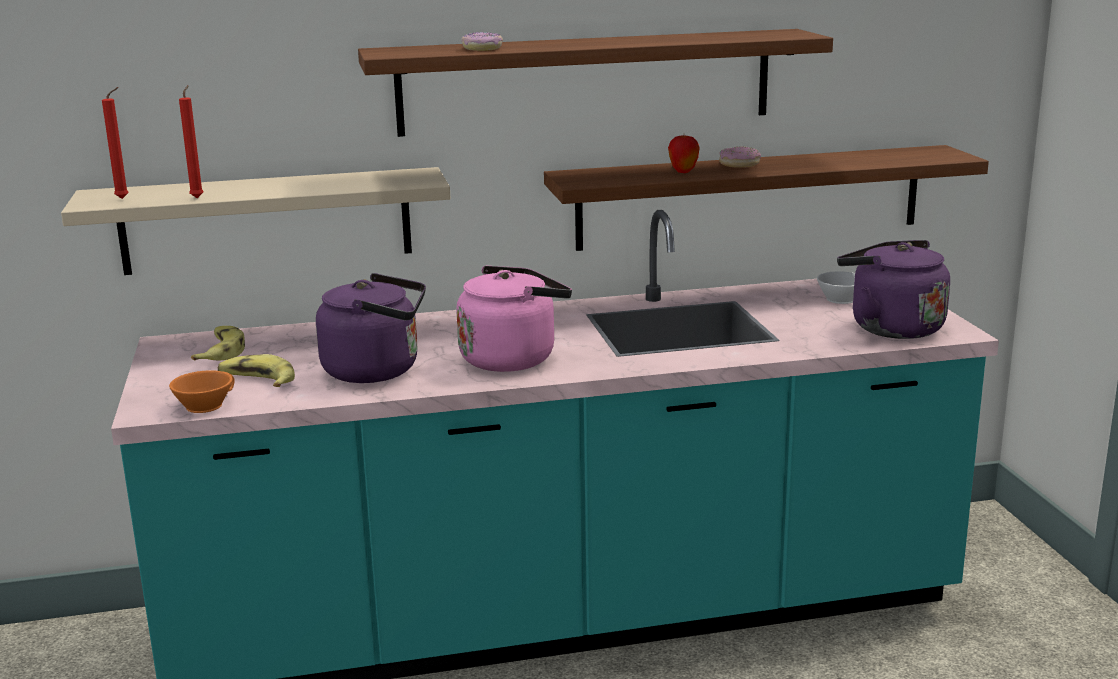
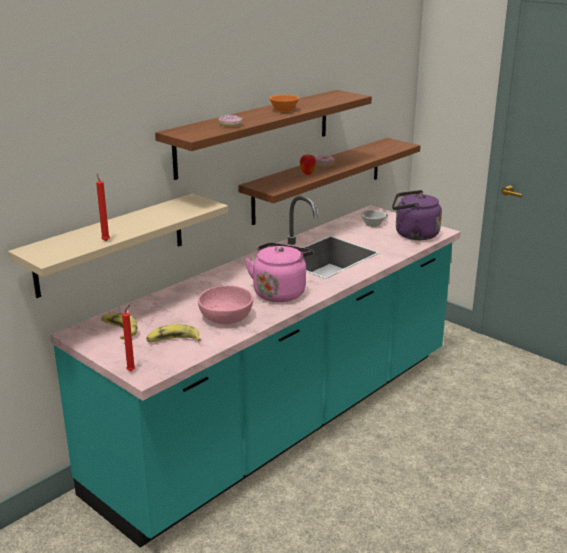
camera: 35 degrees left, 5 degrees up
(124, 198) = (60, 250): red candle -> red candle (132, 370)
(204, 404) = (169, 362): orange cup -> orange cup (282, 110)
(378, 370) = (226, 317): purple kettle -> pink bowl

